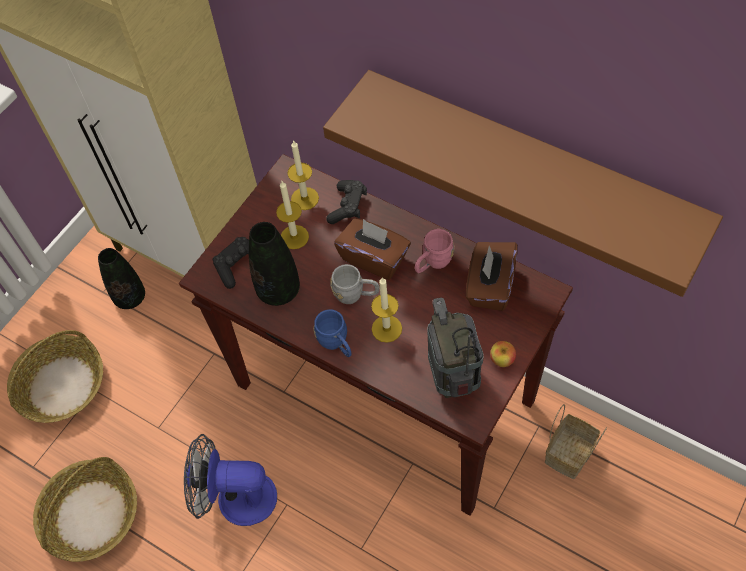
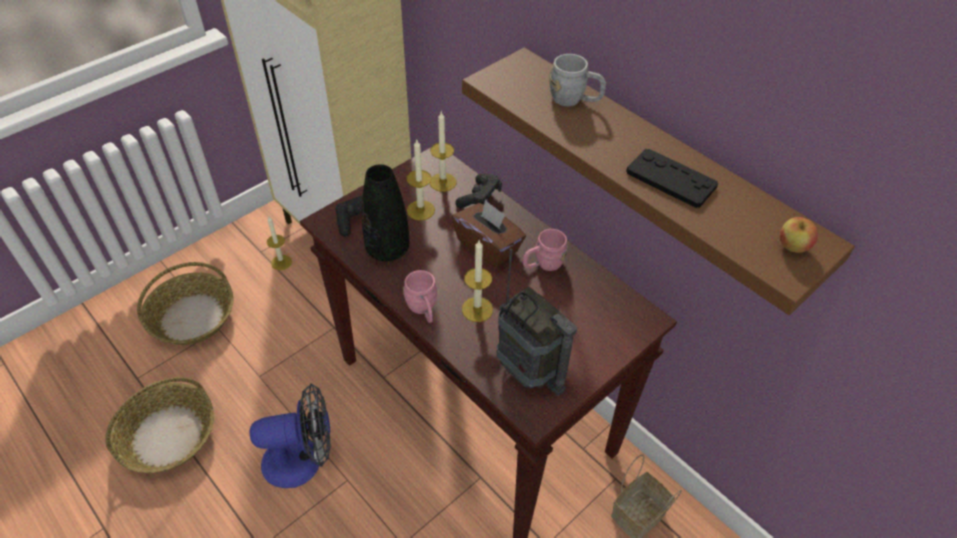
camera: 10 degrees right, 10 degrees down
(130, 298) = (281, 262): black vase -> candle
(236, 498) = (303, 459): fan -> fan turned 150 degrees clockwise
(336, 344) = (423, 310): blue mug -> pink mug
(356, 295) = (458, 272): grey mug -> grey mug (574, 100)
(453, 378) = (527, 372): radio -> radio turned 135 degrees clockwise
(490, 286) = (592, 299): brown tissue box -> none
(502, 359) = (583, 368): apple -> apple (793, 246)
(551, 190) = (671, 179): none -> black game controller

